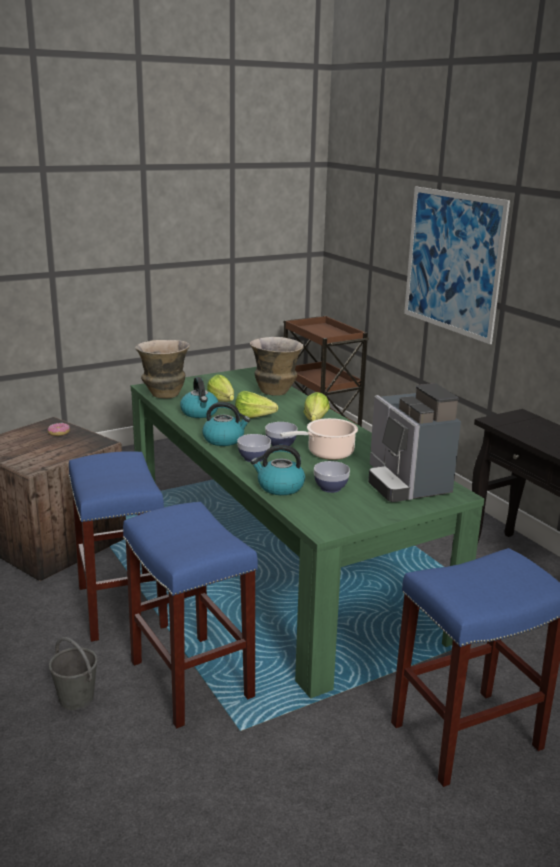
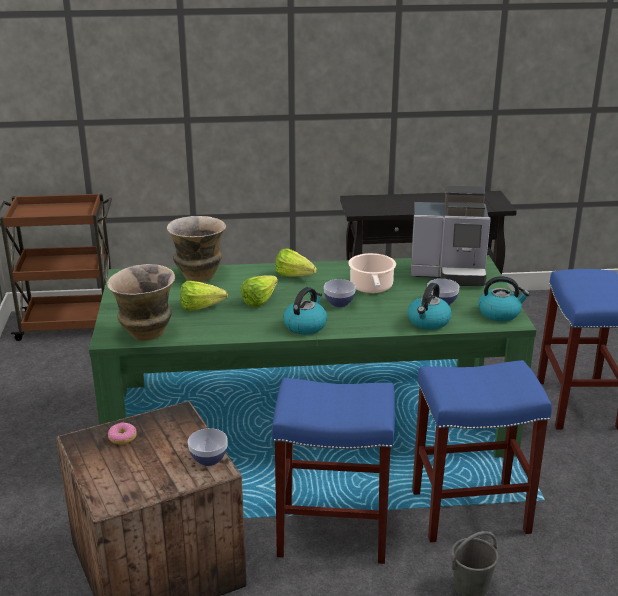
camera: 65 degrees left, 5 degrees up
(200, 413) = (222, 324): kettle -> kettle (500, 313)
(254, 458) = (361, 321): bowl -> bowl (208, 459)
(452, 262) = (220, 90): picture -> none

